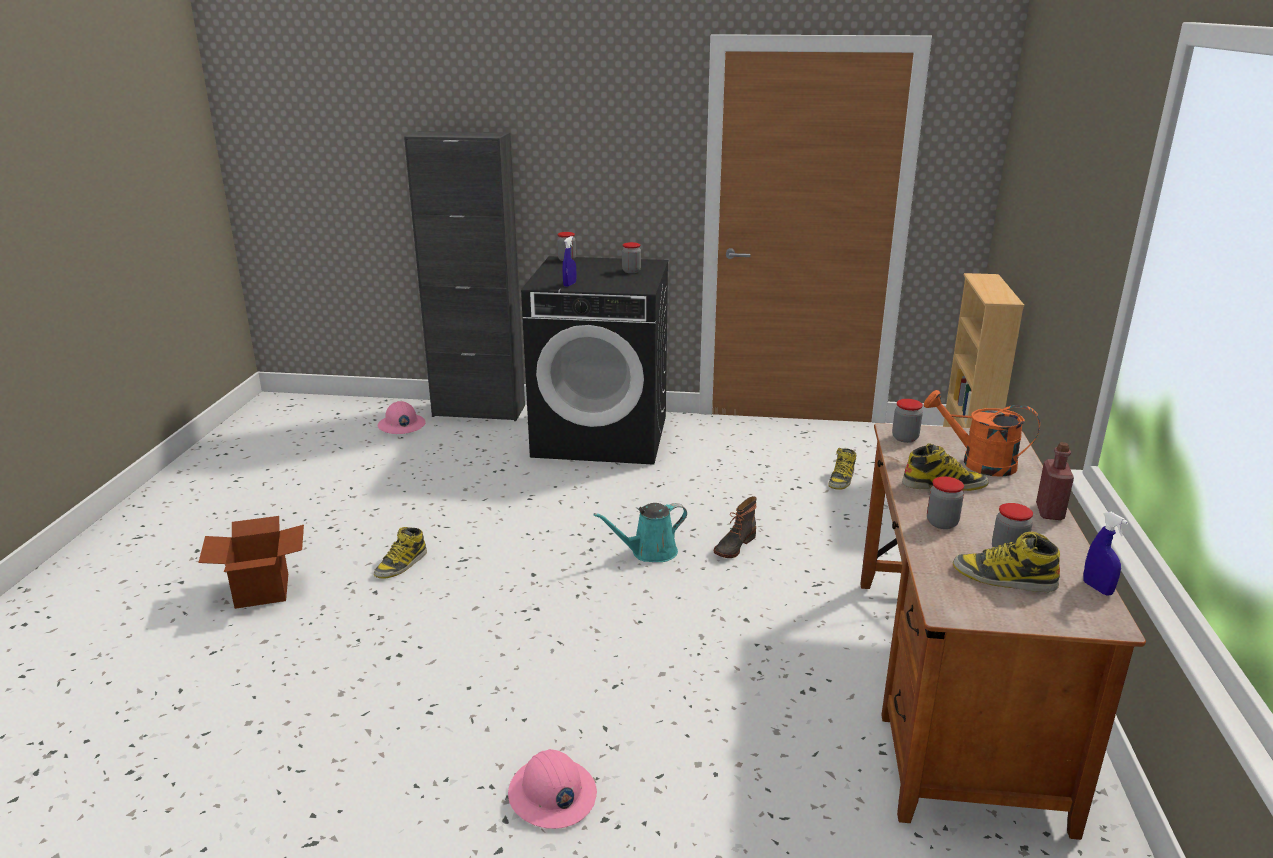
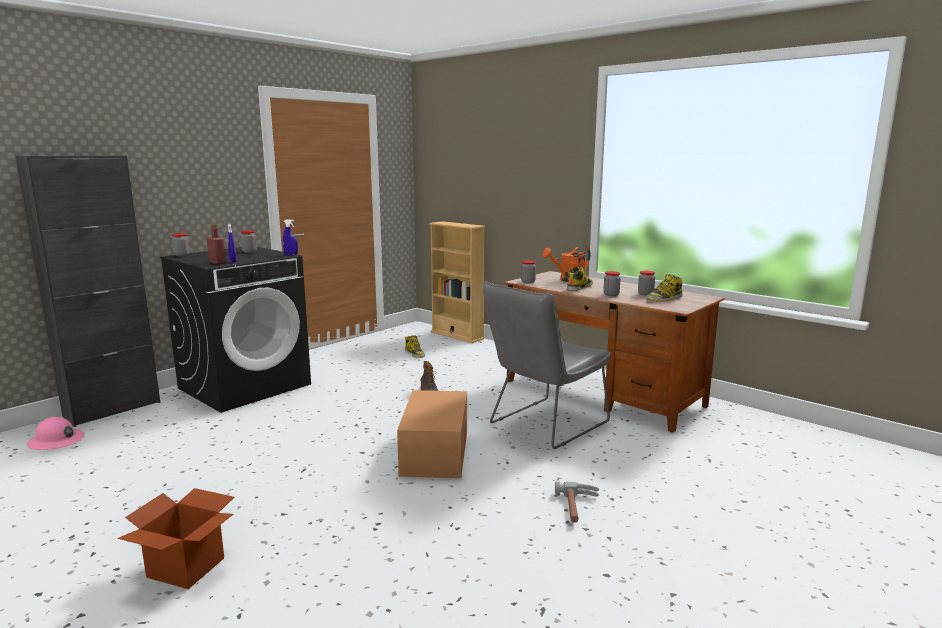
camera: 55 degrees left, 10 degrees down
(401, 564) = (266, 494): boot -> none
(552, 795) = (578, 508): pink hard hat -> hammer
(583, 621) = (435, 452): none -> cardboard box
(650, 552) = (398, 414): turquoise watering can -> none
(759, 674) = (544, 425): none -> grey chair
(1049, 512) = (622, 283): red bottle -> red bottle (217, 263)
(1097, 588) = (684, 292): blue spray bottle -> blue spray bottle (291, 254)

